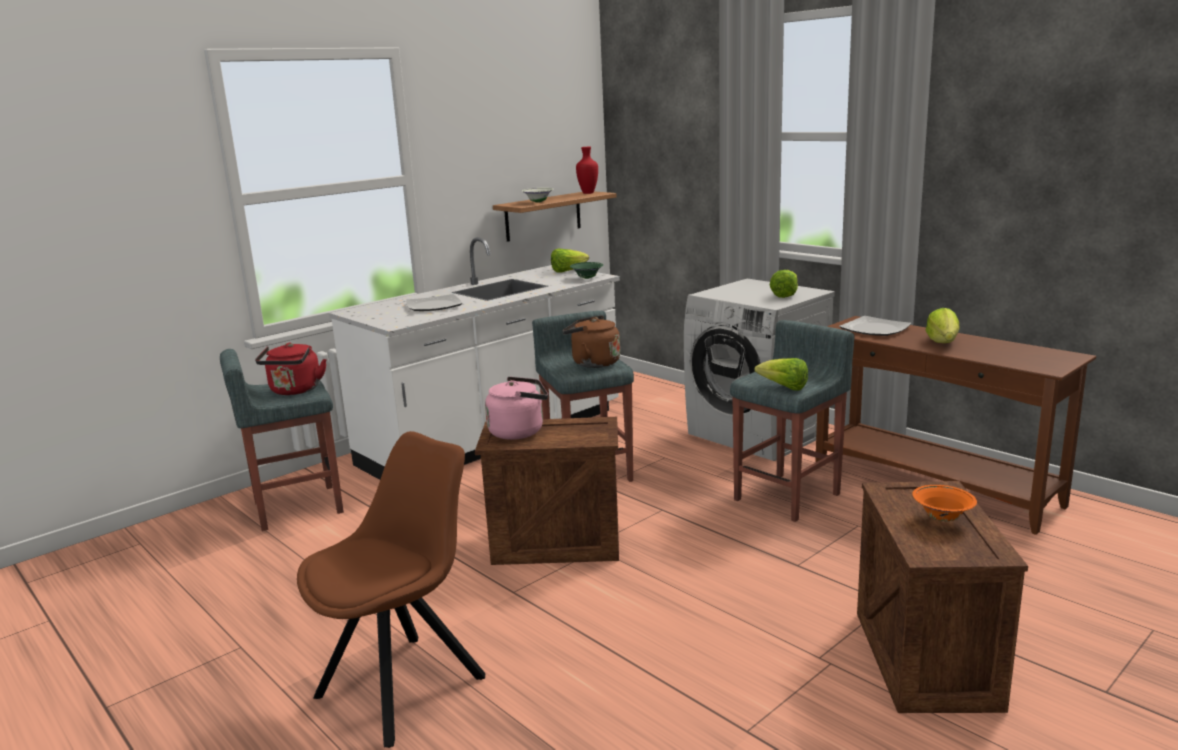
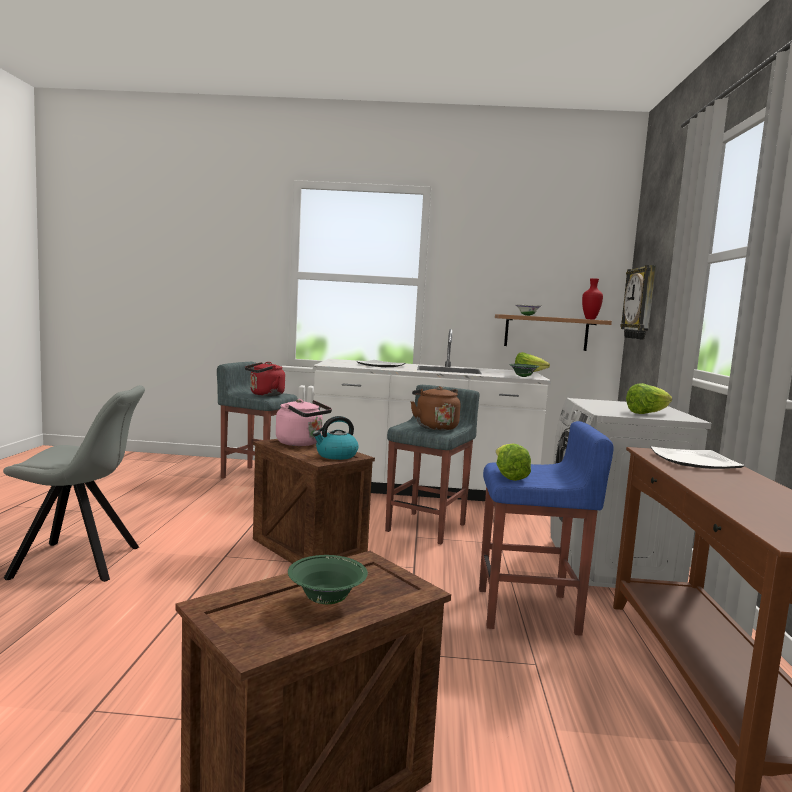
camera: 45 degrees right, 10 degrees down
(403, 686) = (78, 562): brown chair -> grey chair
(589, 429) = (336, 455): none -> kettle
(638, 169) = (640, 303): none -> wall clock
(788, 496) = (529, 611): grey stool -> blue stool
(942, 518) = (326, 600): orange bowl -> green bowl
(943, 342) = (734, 487): lettuce -> none

